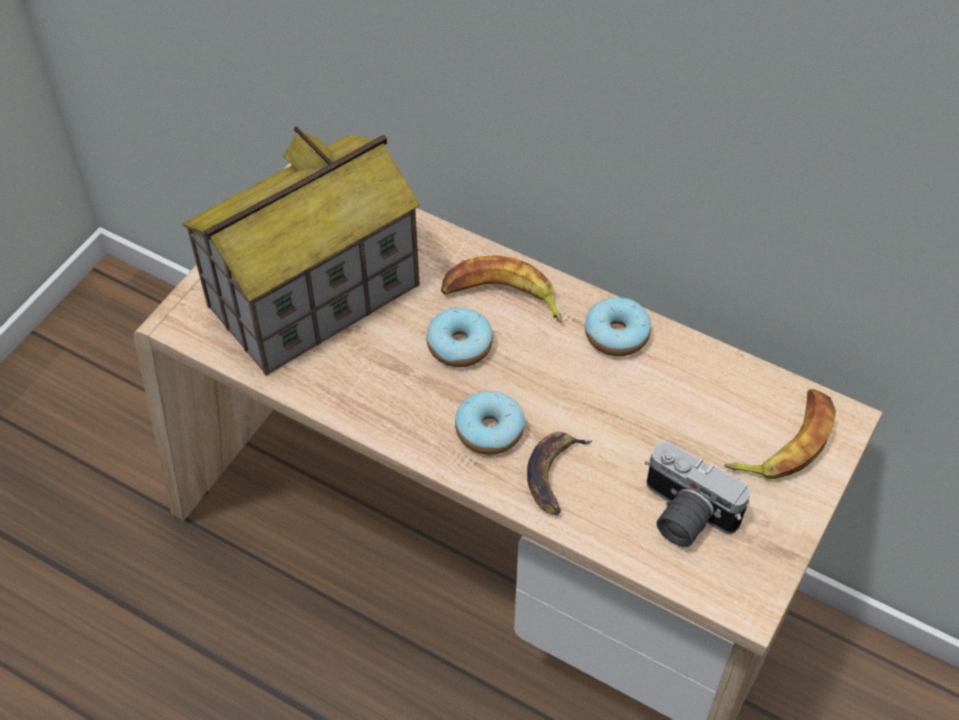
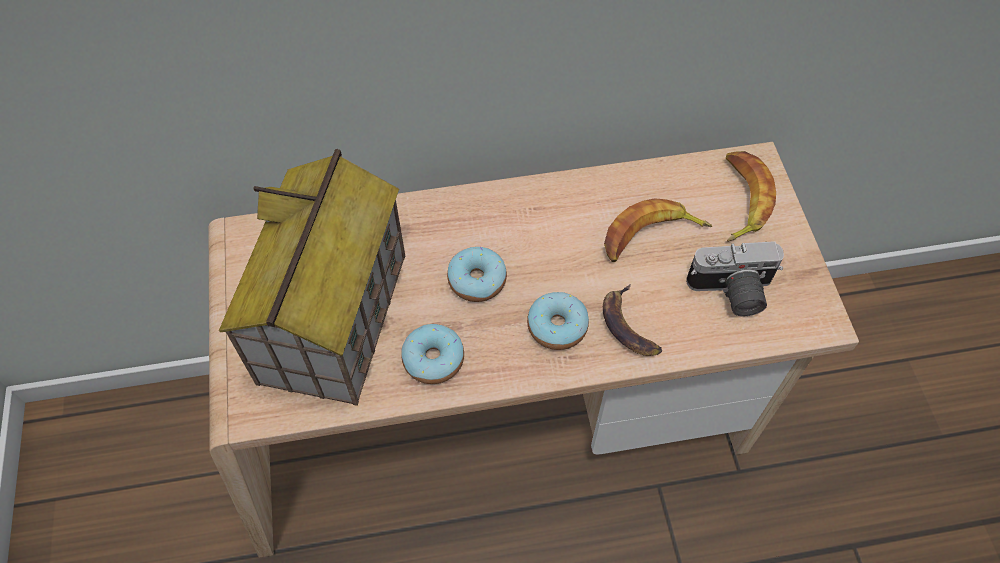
camera: 40 degrees left, 5 degrees up
(502, 298) = (472, 226): banana -> banana (650, 237)
(616, 335) = (573, 200): donut -> donut (433, 359)

